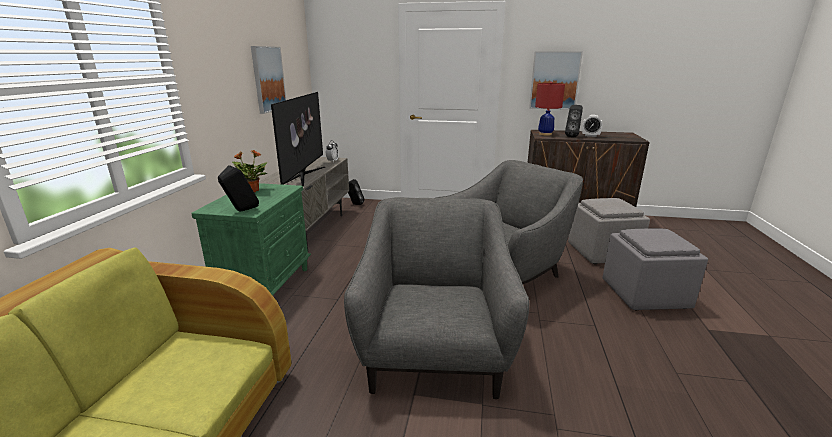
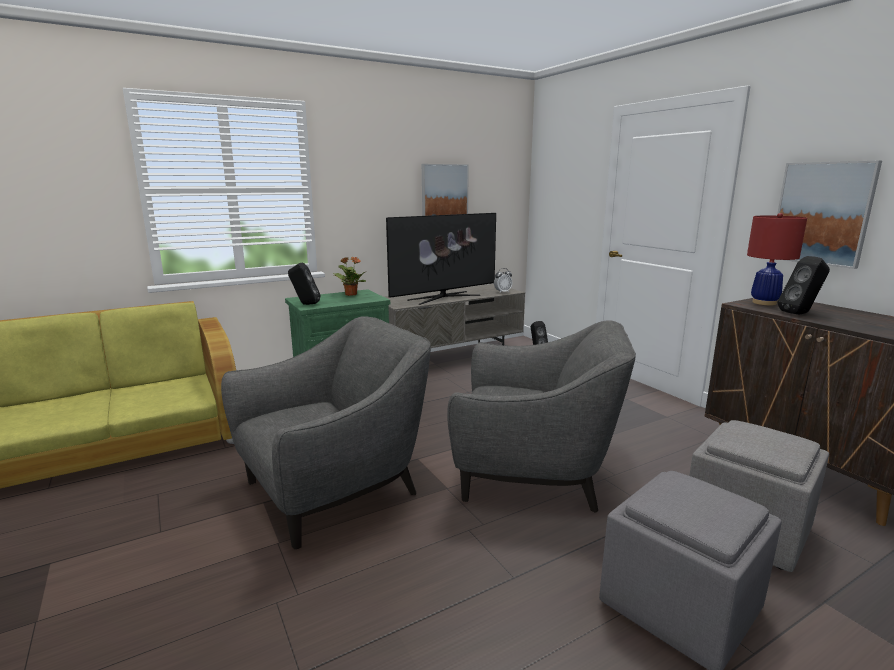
camera: 50 degrees right, 5 degrees down
(590, 136) = (848, 319): alarm clock -> none

